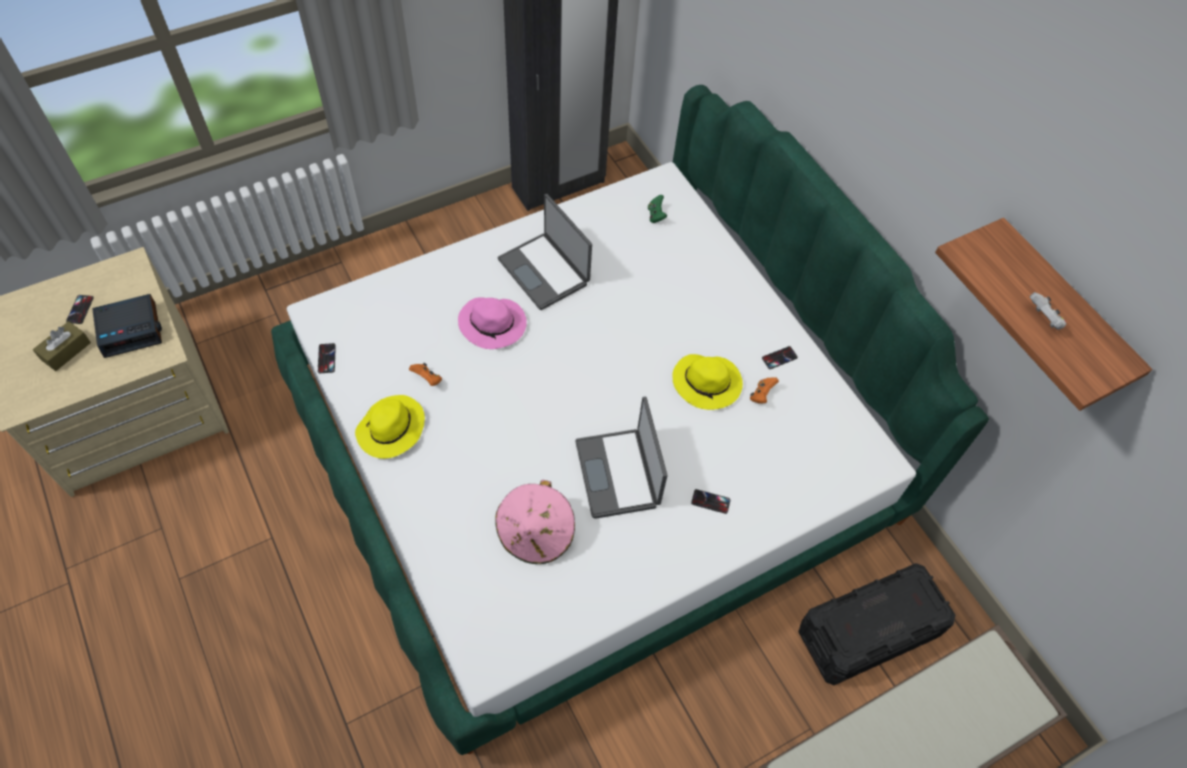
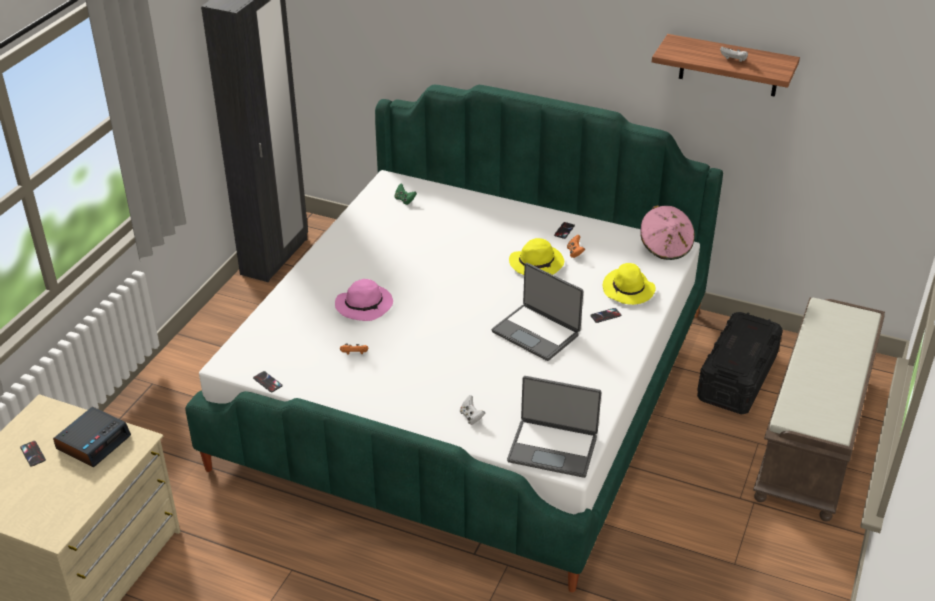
camera: 35 degrees left, 20 degrees down
(66, 351) = (53, 482): brown tissue box -> none
(391, 430) = (362, 392): yellow hat -> yellow hat (628, 290)
(455, 533) = (471, 417): none -> white game controller
(536, 533) = (521, 388): pink hat -> pink hat (665, 247)
(545, 271) = (366, 262): laptop -> laptop (553, 448)

